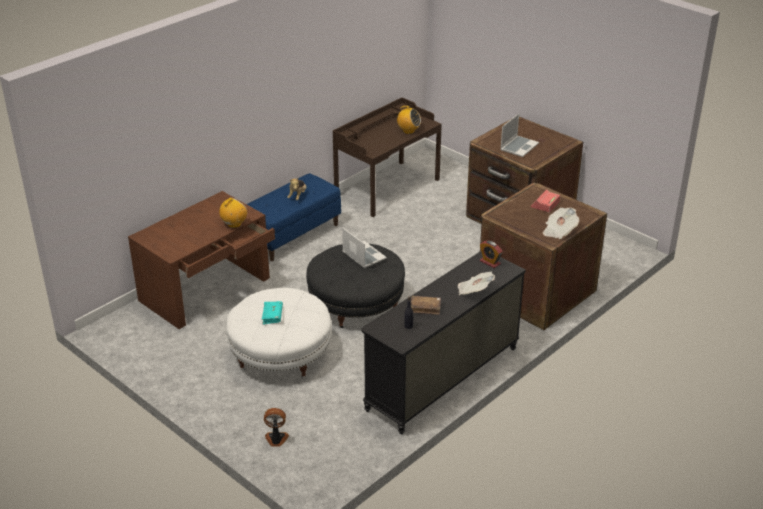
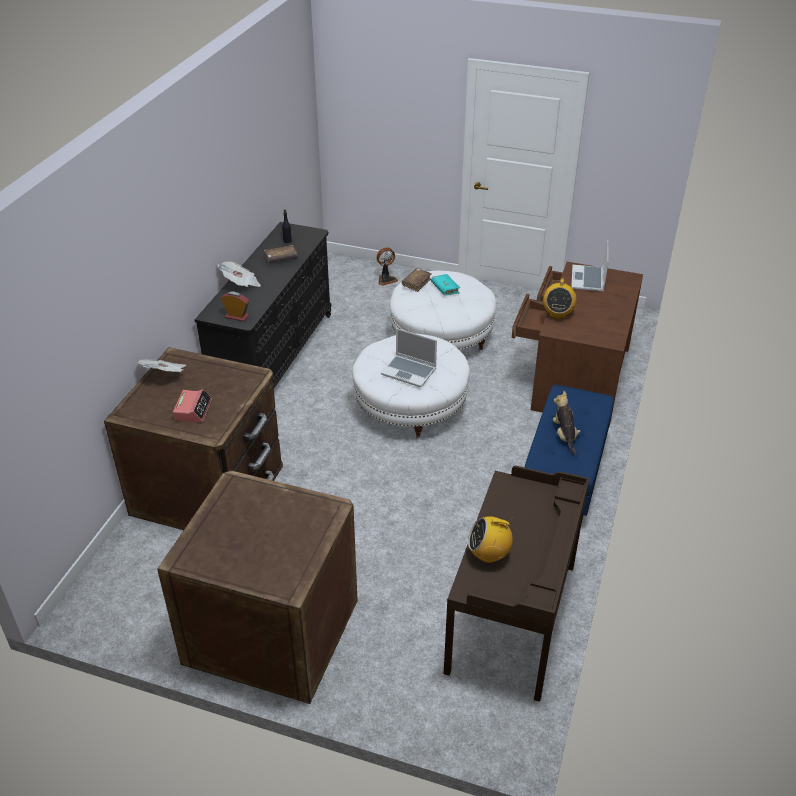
camera: 155 degrees right, 5 degrees up
(291, 330) = (416, 283): none -> brown book
(356, 304) = (410, 407): black ottoman -> white ottoman
(519, 147) = (266, 517): laptop -> laptop (588, 280)

